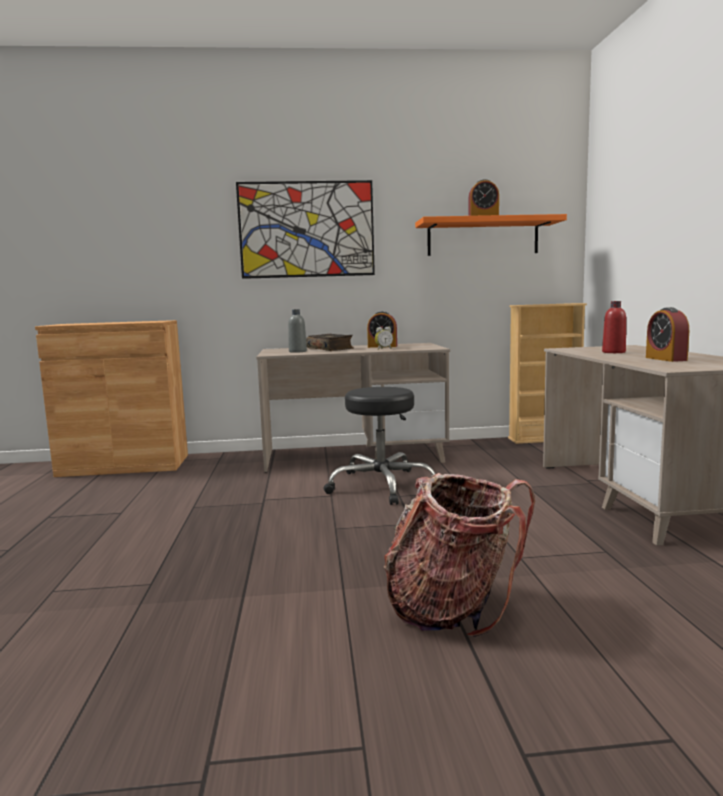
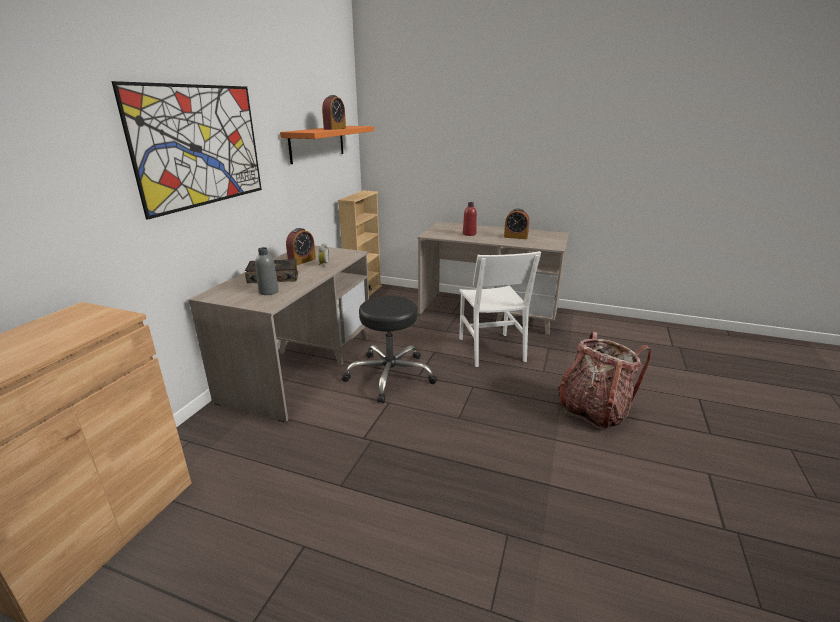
camera: 65 degrees left, 15 degrees up
(526, 516) = (491, 349): none -> white chair

